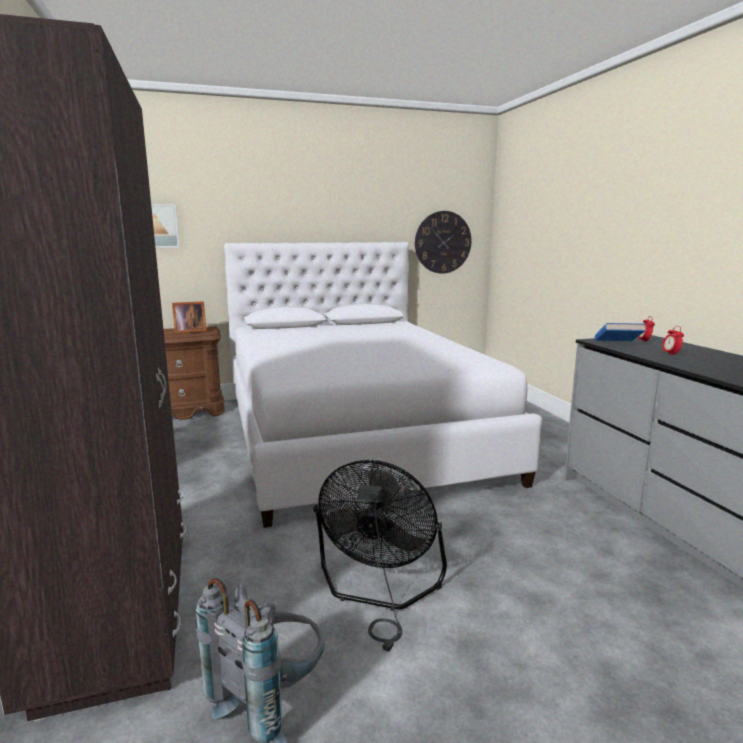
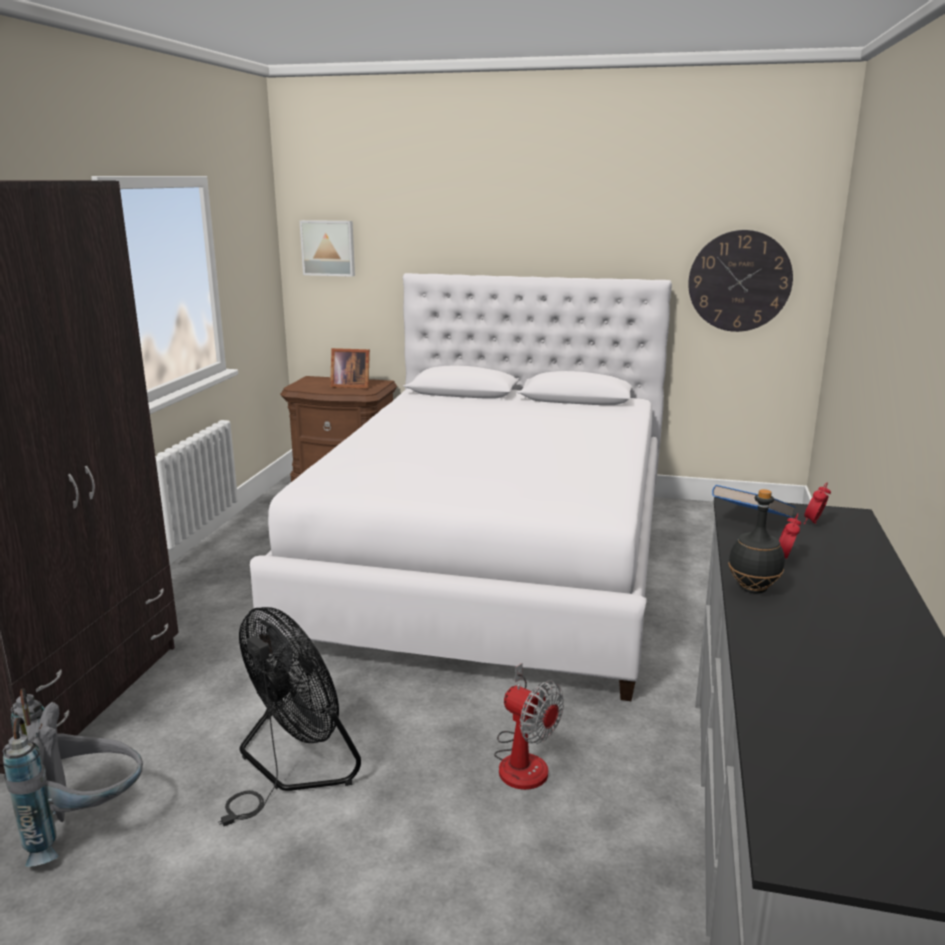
camera: 30 degrees right, 5 degrees up
(520, 535) = (523, 759): none -> fan
(692, 367) = (753, 588): none -> black bottle

